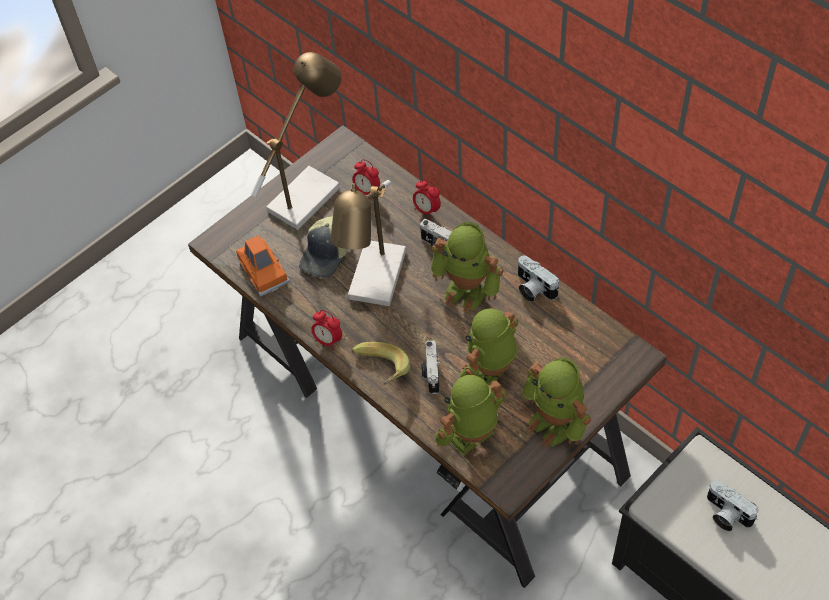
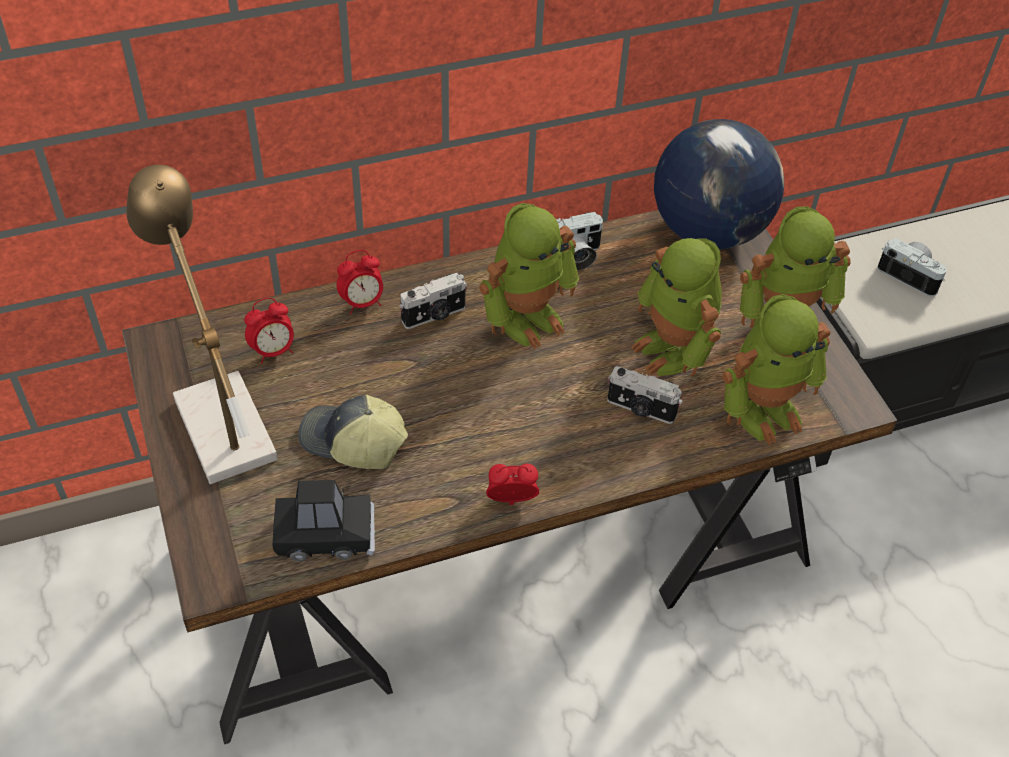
camera: 70 degrees left, 5 degrees down
(263, 272) = (326, 534): orange toy car -> black toy car
(327, 254) = (352, 442): cap -> cap turned 150 degrees clockwise
(328, 340) = (511, 502): alarm clock -> alarm clock turned 150 degrees counterclockwise
(376, 284) = (448, 407): table lamp -> none
(380, 373) = (606, 464): banana -> none
(471, 437) = (764, 409): toy robot -> toy robot turned 105 degrees counterclockwise
(612, 353) = (709, 231): none -> globe
(725, 514) = (911, 275): camera -> camera turned 120 degrees counterclockwise

